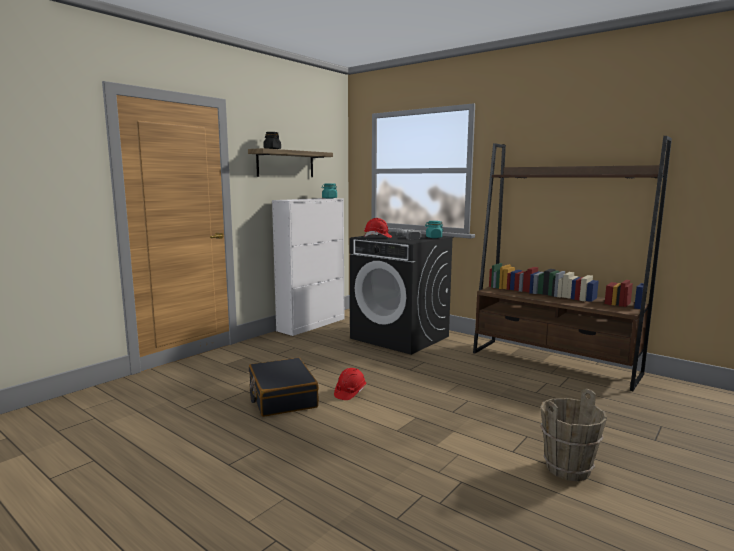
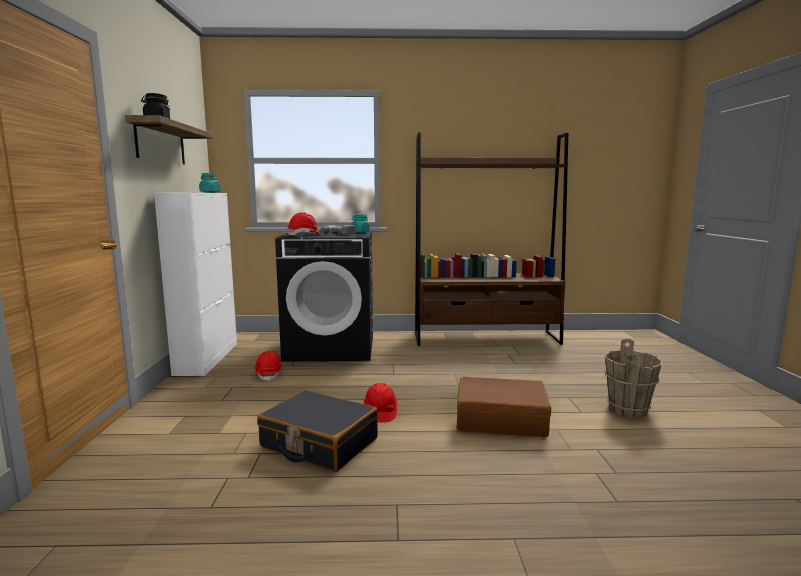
camera: 40 degrees left, 0 degrees up
(328, 345) = (269, 374): none -> red hard hat
(427, 429) = (501, 419): none -> brown suitcase

